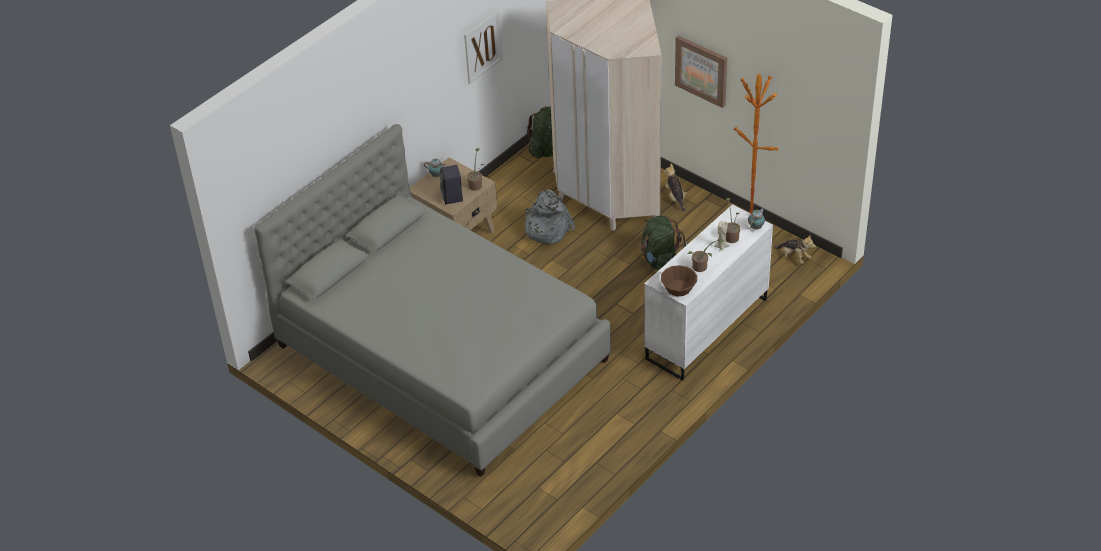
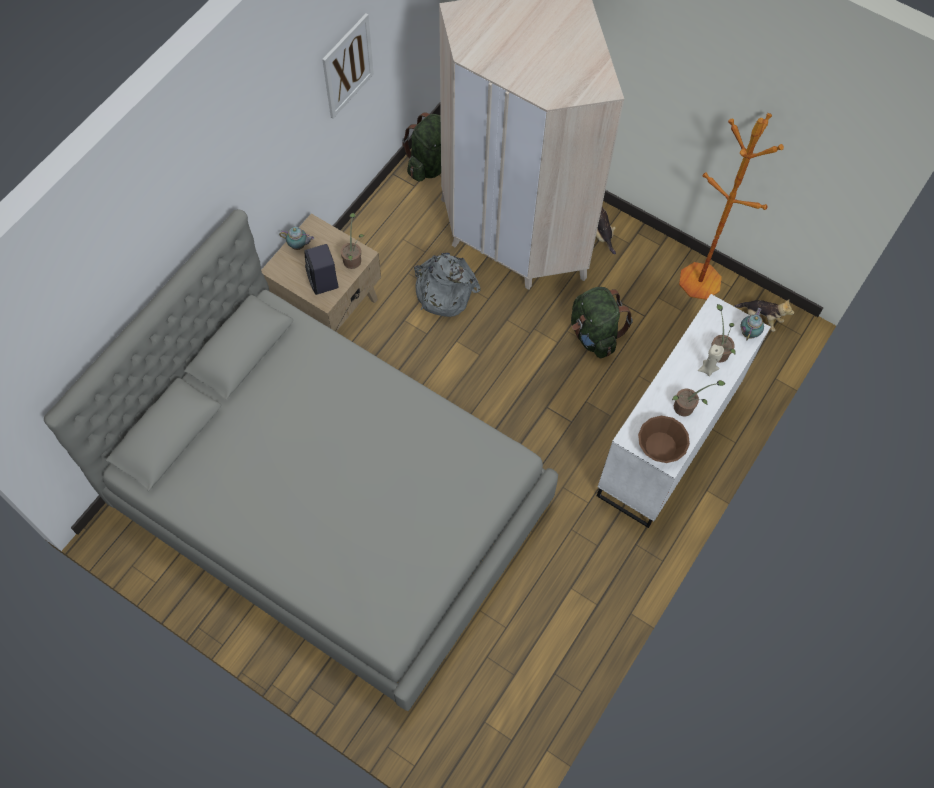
camera: 10 degrees left, 20 degrees up
(701, 70) = (656, 90): picture -> none

